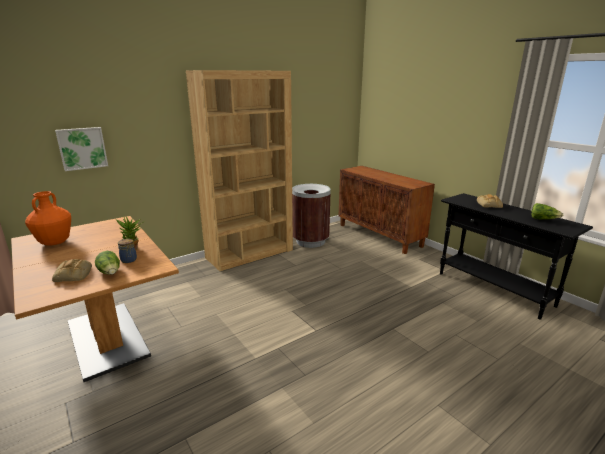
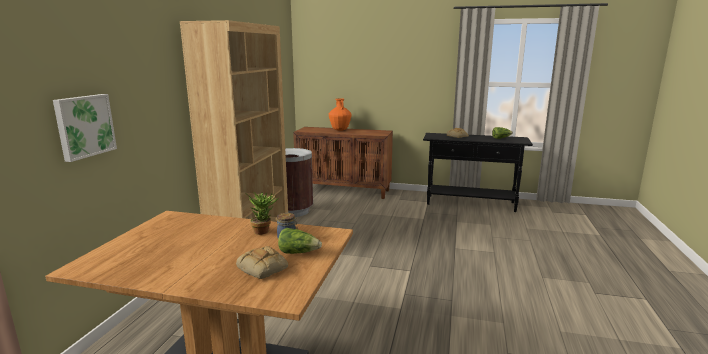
camera: 40 degrees left, 5 degrees down
(55, 243) = (142, 257): orange vase -> orange vase (340, 130)

